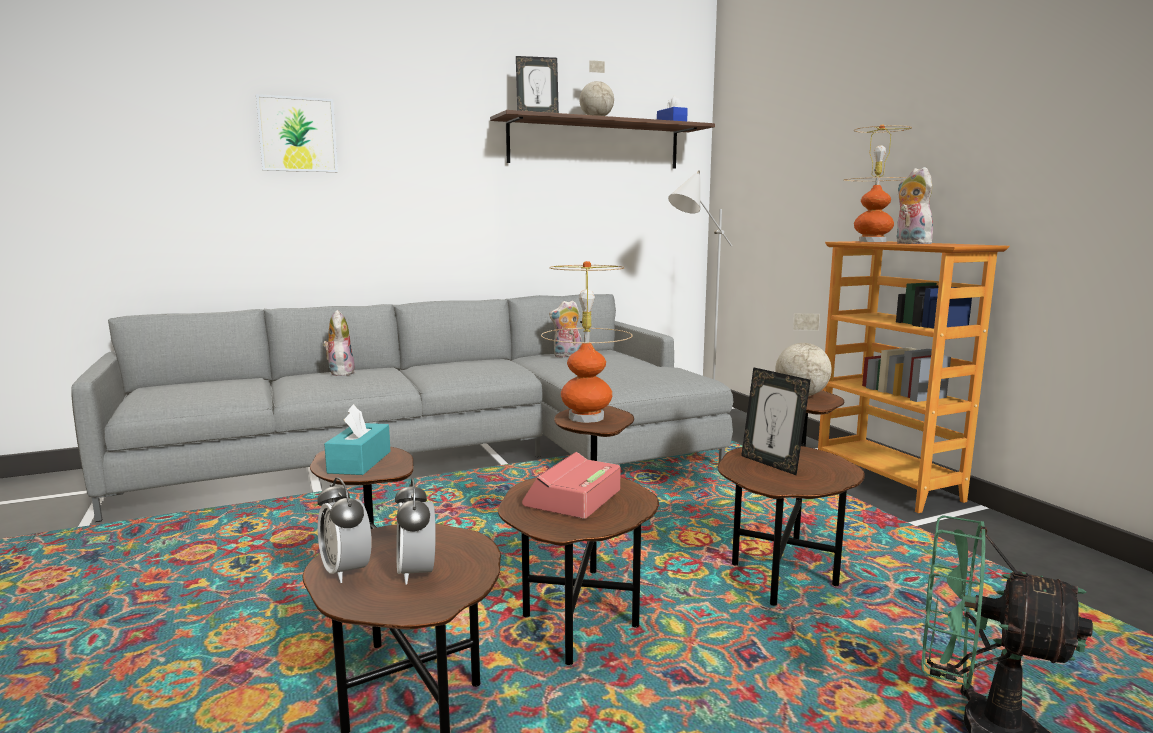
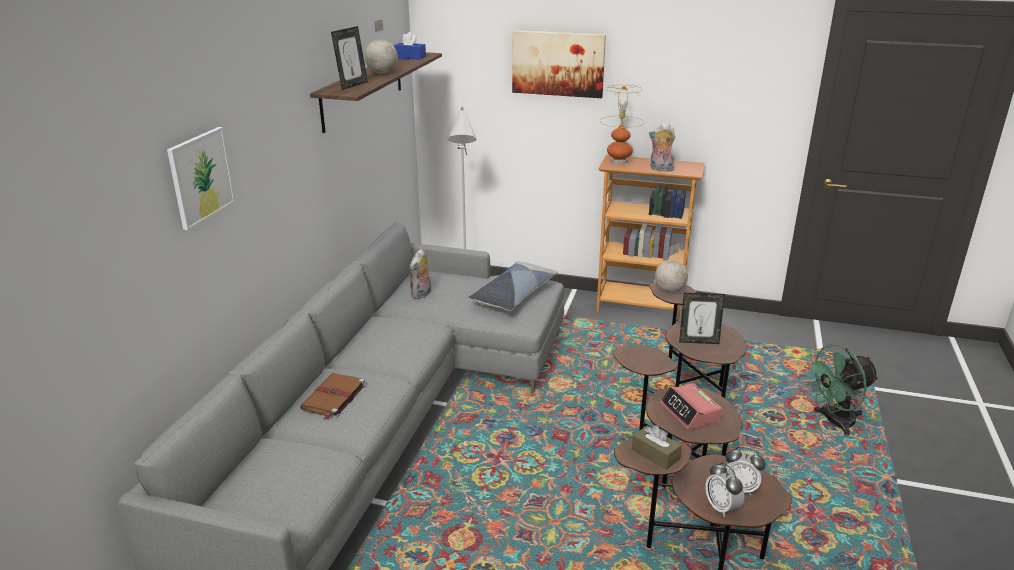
camera: 50 degrees left, 15 degrees up
(340, 373) = (333, 398): plush toy -> brown book
(346, 571) = (722, 507): alarm clock -> alarm clock turned 60 degrees clockwise
(359, 462) = (655, 454): turquoise tissue box -> brown tissue box
(585, 417) = (642, 361): table lamp -> none
(642, 374) = (513, 295): none -> pillow
(831, 119) = (558, 63): none -> picture

